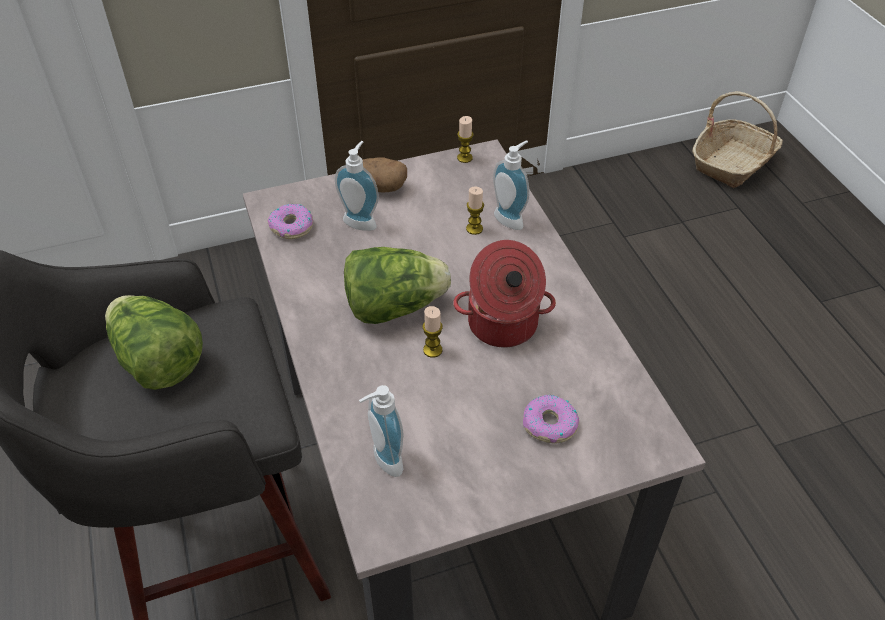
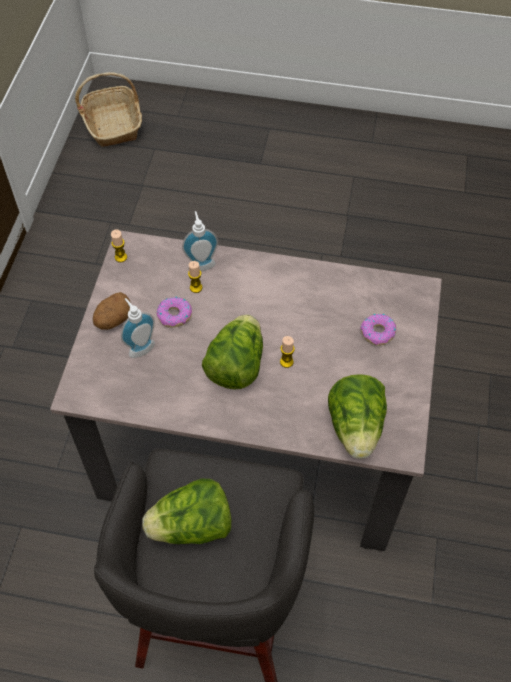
camera: 60 degrees left, 10 degrees up
(291, 227) = (114, 392): donut -> donut (174, 315)
(383, 461) = (356, 427): soap dispenser -> lettuce
(502, 325) = (290, 316): cooking pot -> none

